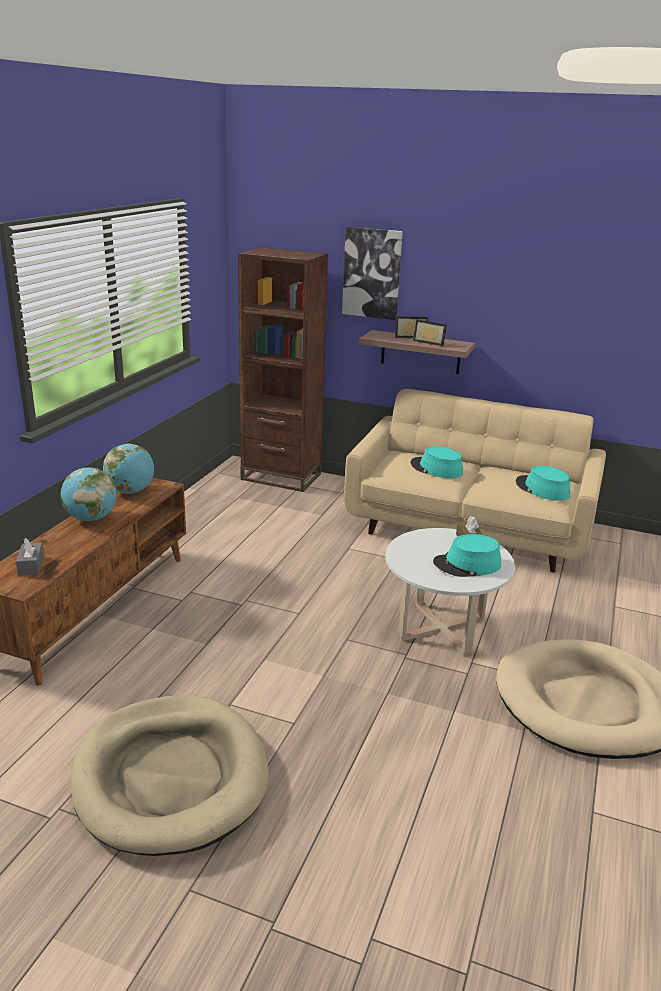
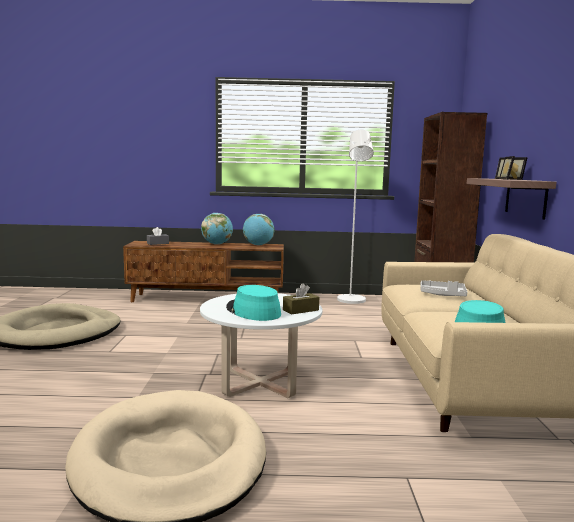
camera: 70 degrees right, 15 degrees down
(206, 509) = (352, 301): none -> white floor lamp
(372, 273) = (508, 124): picture -> none
(436, 469) = (442, 295): turquoise hat -> grey tray

